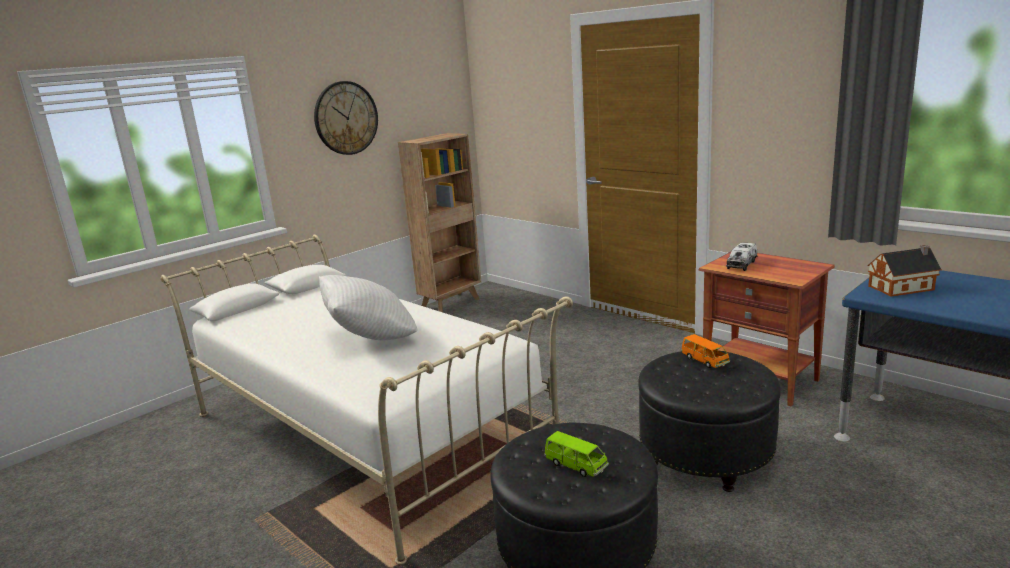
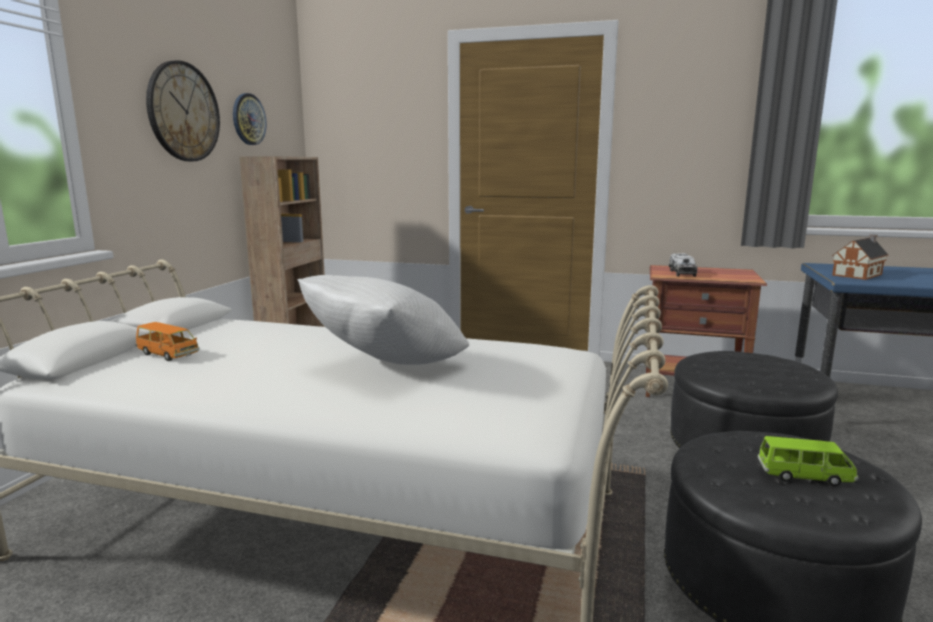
camera: 30 degrees left, 5 degrees down
(408, 109) = (248, 119): none -> wall clock
(704, 361) = (730, 359): orange toy car -> orange toy car (168, 354)

